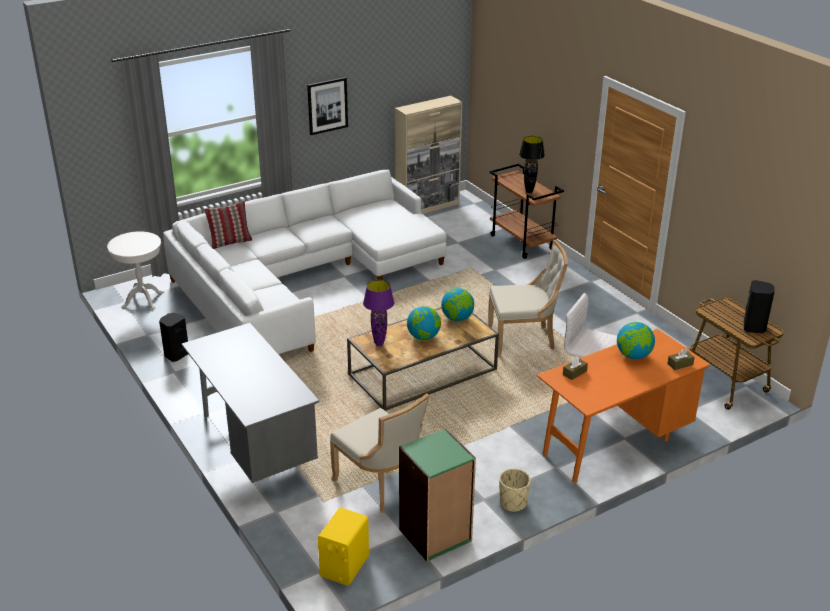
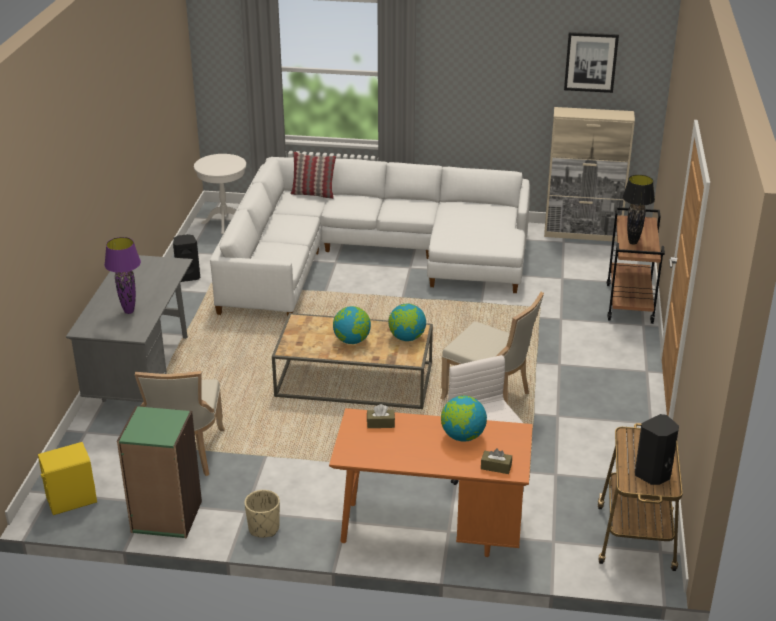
camera: 40 degrees right, 0 degrees up
(327, 105) = (470, 83): picture -> picture (591, 62)
(379, 344) = (306, 330): purple table lamp -> purple table lamp (129, 311)

